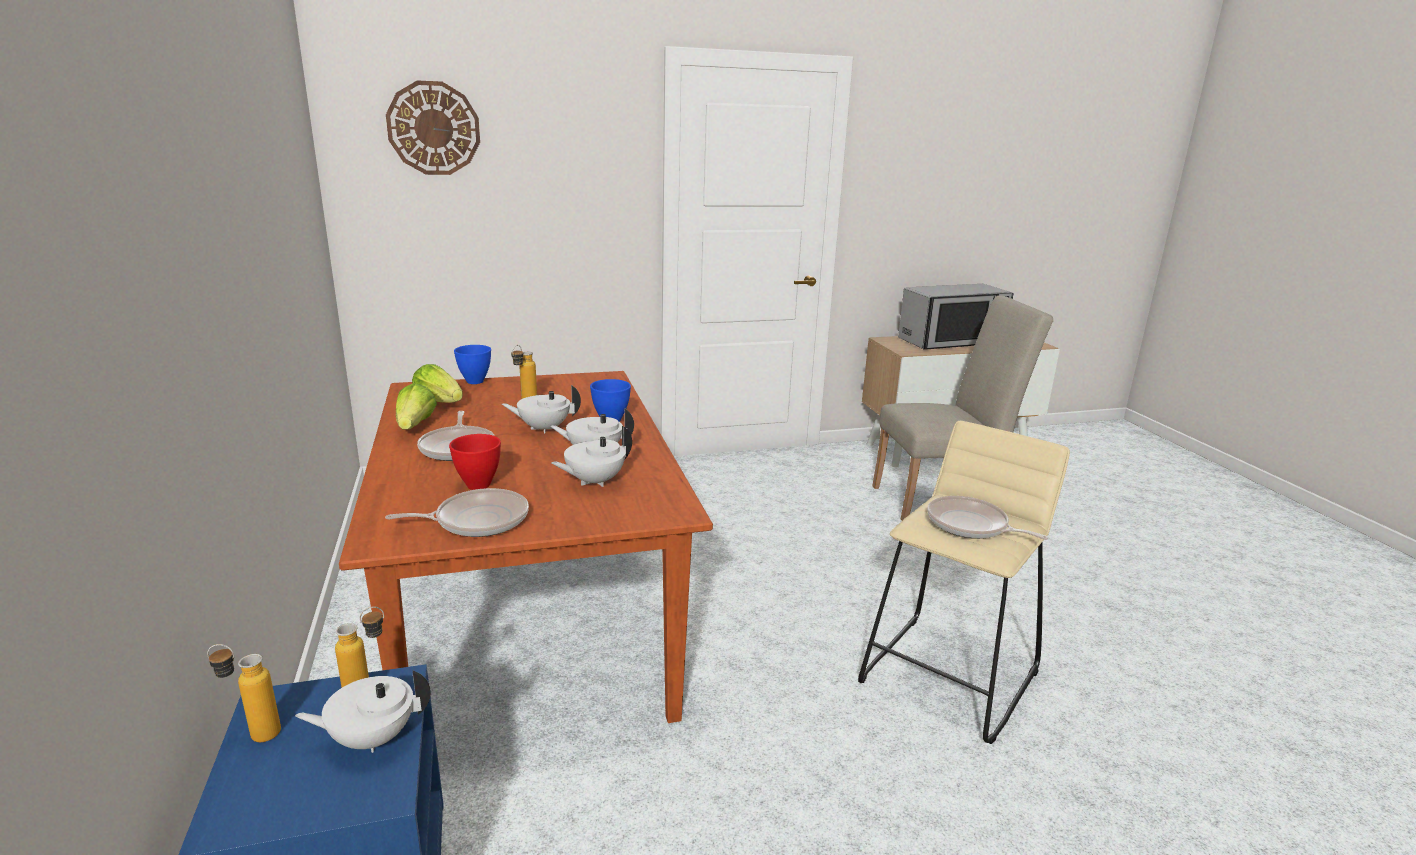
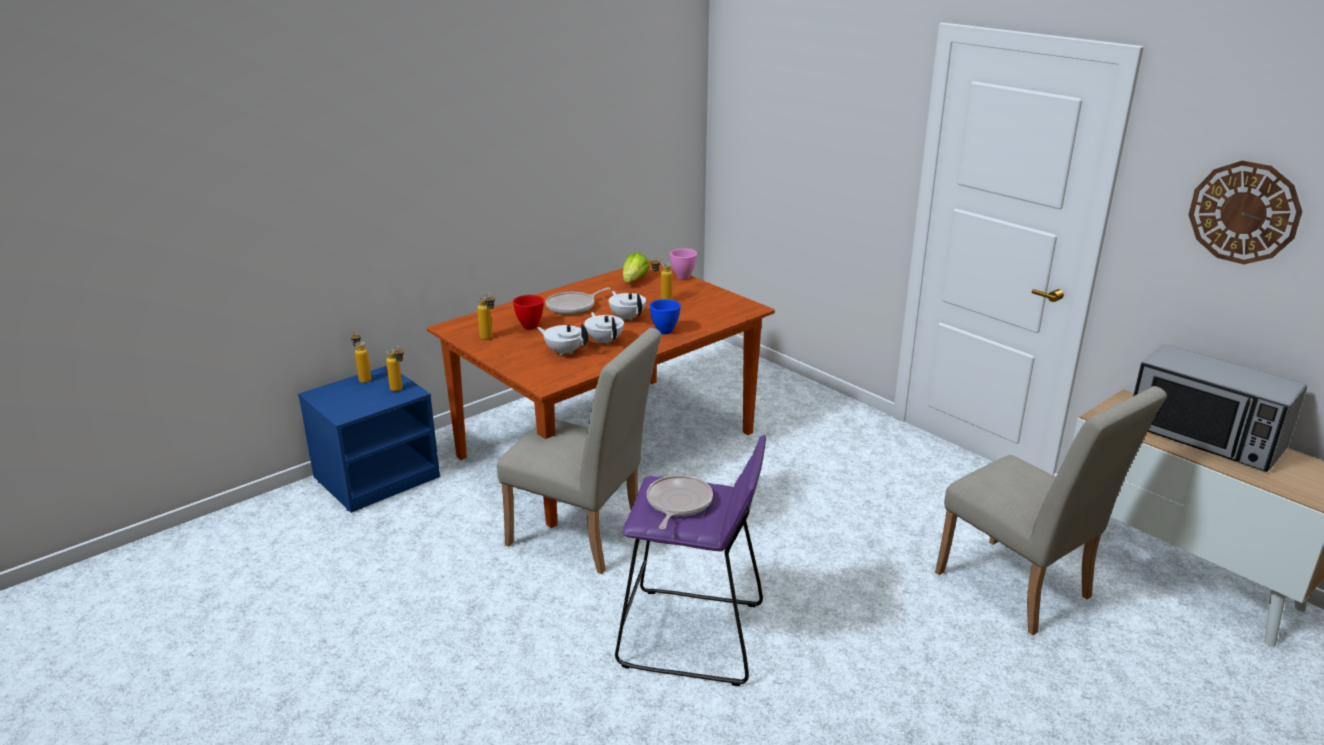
camera: 65 degrees right, 5 degrees up
(372, 738) = (373, 401): white teapot -> none
(415, 426) = (591, 287): lettuce -> none
(434, 128) = (768, 77): wall clock -> wall clock (1244, 212)
(475, 382) = (683, 277): blue bowl -> pink bowl
(477, 520) = (489, 339): frying pan -> bottle
(724, 699) = (584, 538): none -> beige chair
(949, 676) = (691, 636): beige stool -> purple stool

